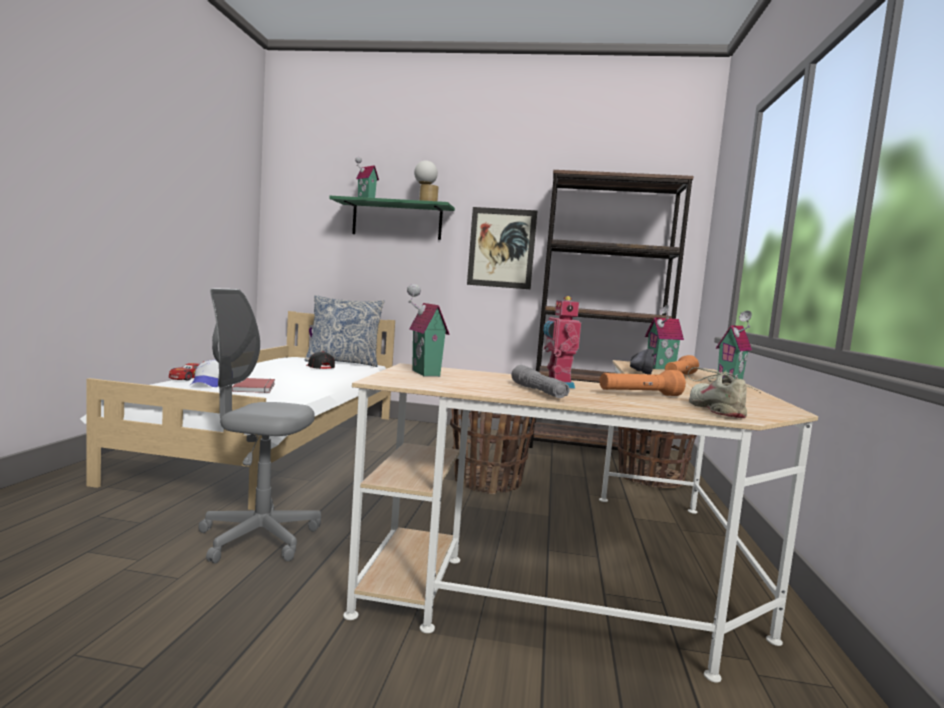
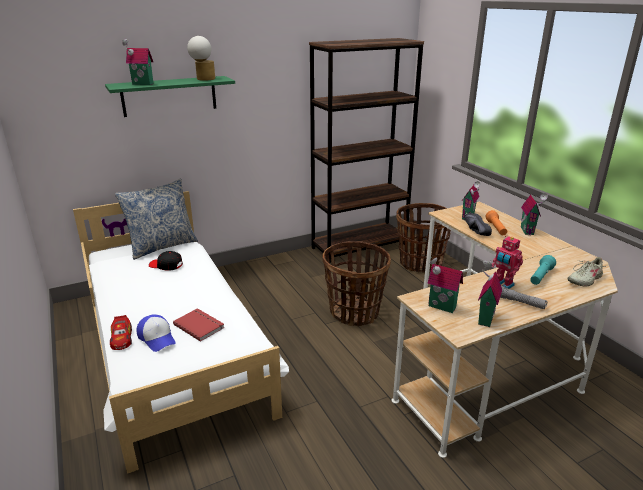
camera: 35 degrees left, 20 degrees up
(258, 538) = (320, 438): grey office chair -> none
(451, 384) = (484, 318): none -> toy house
(501, 248) = (271, 107): picture -> none
(639, 395) = (540, 277): orange flashlight -> turquoise flashlight
(716, 410) = (584, 279): beige shoe -> beige shoe turned 90 degrees counterclockwise

